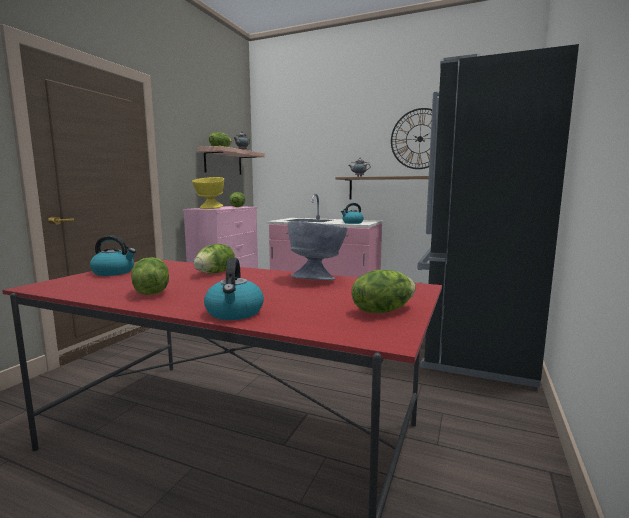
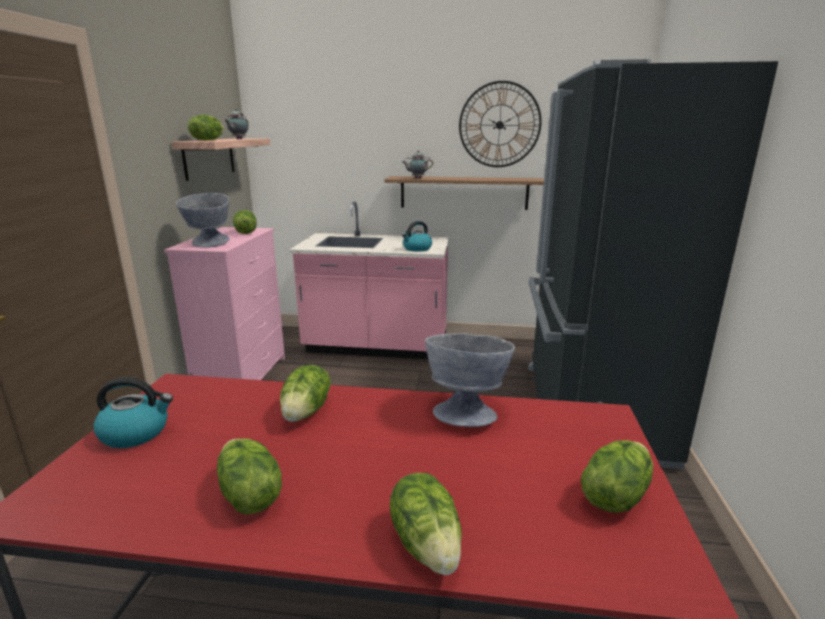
camera: 15 degrees left, 10 degrees up
(209, 208) = (209, 245): yellow bowl -> grey bowl
(235, 313) = (427, 544): kettle -> lettuce

